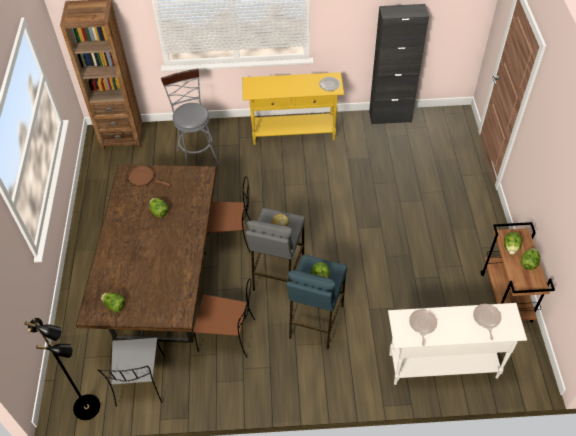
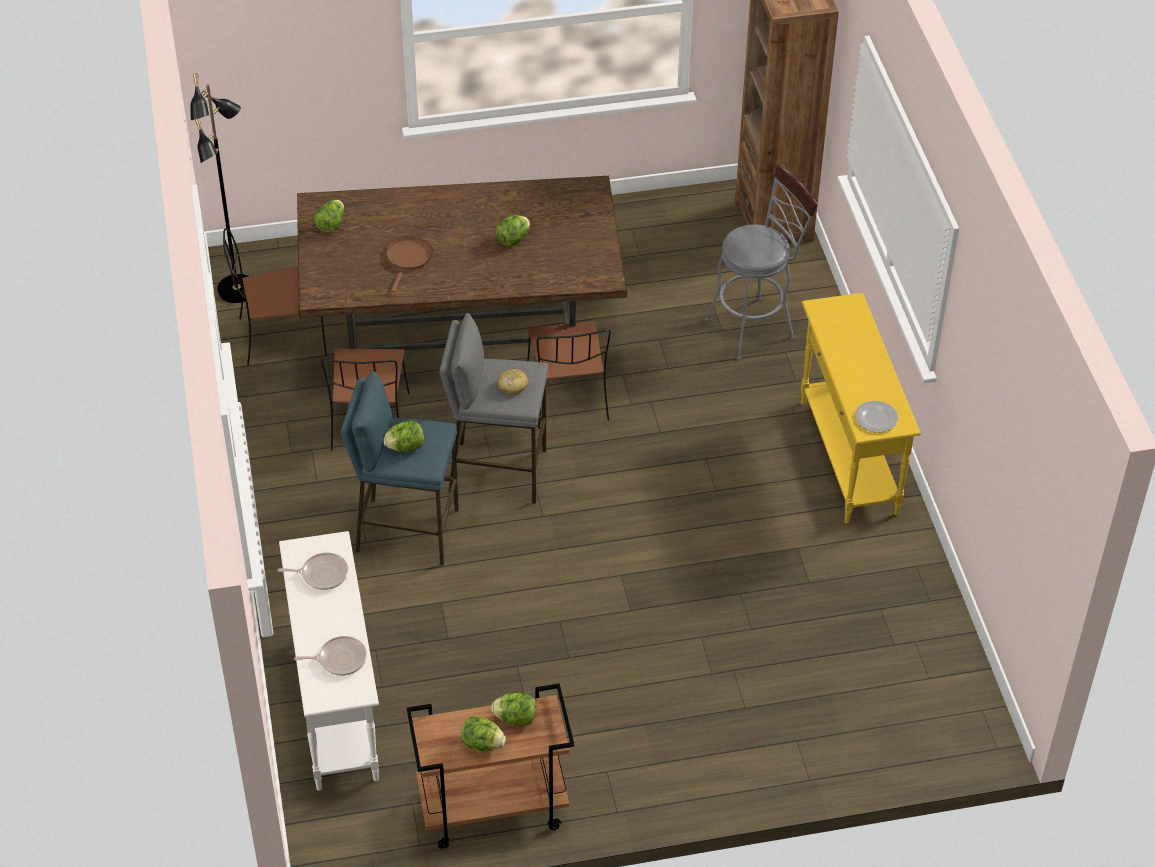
camera: 80 degrees right, 5 degrees down
(140, 382) = (279, 337): grey chair -> brown chair
(143, 178) = (582, 209): brown frying pan -> brown frying pan (408, 258)
(390, 117) = (941, 612): black cabinet -> none

